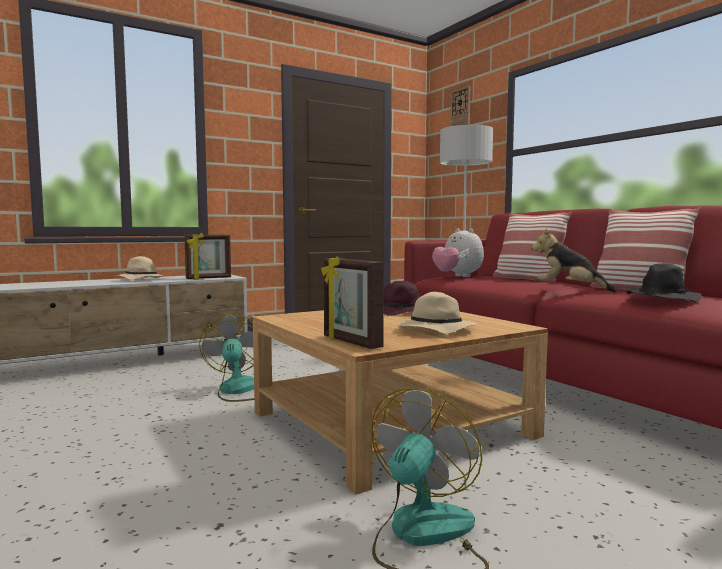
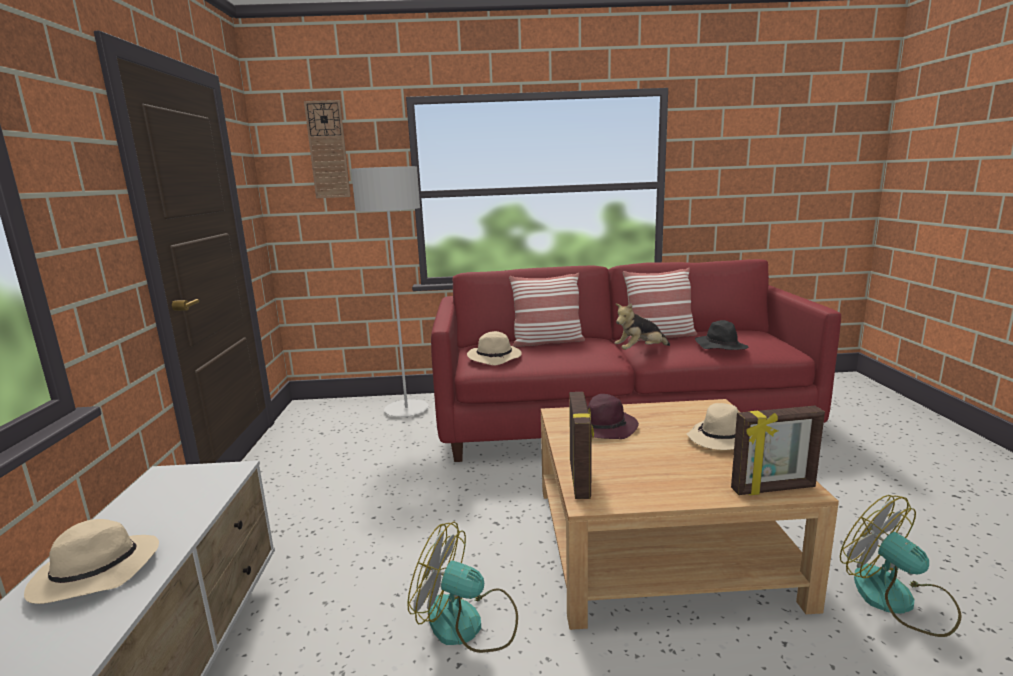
camera: 60 degrees left, 10 degrees up
(208, 278) = (216, 494): picture frame -> picture frame (580, 479)
(457, 276) = (495, 357): plush toy -> beige hat

